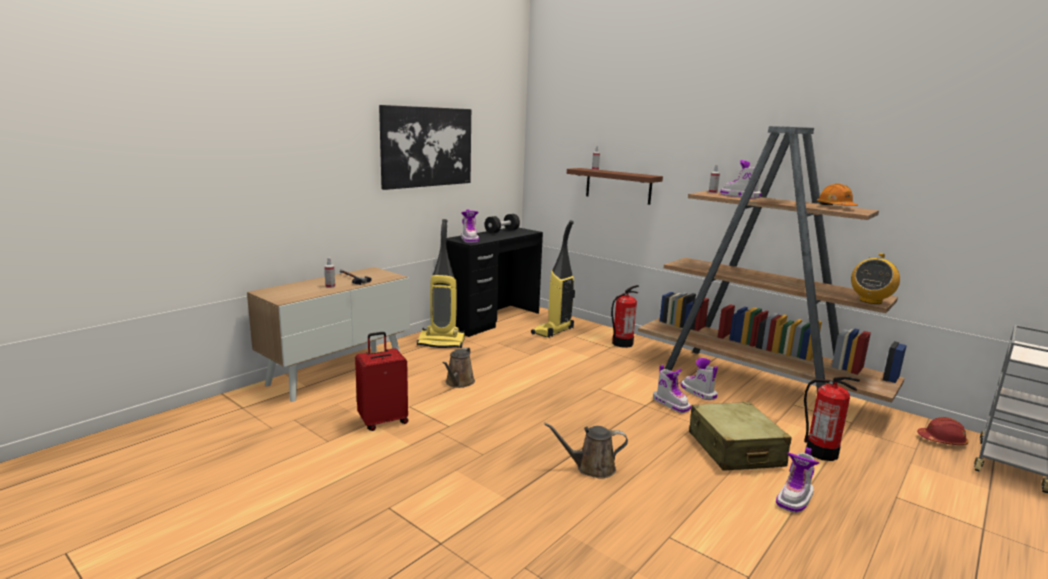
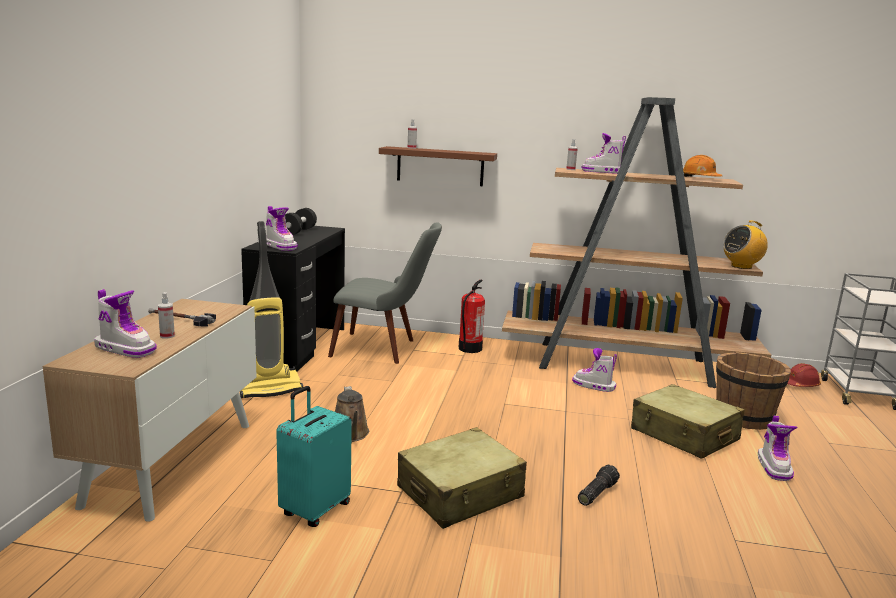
camera: 30 degrees left, 0 degrees up
(383, 421) = (314, 509): red suitcase -> turquoise suitcase
(427, 147) = (220, 122): picture -> none
(487, 438) = (460, 493): none -> beige suitcase
(553, 331) = (385, 349): vacuum cleaner -> grey chair
(591, 468) = (596, 493): brown watering can -> flashlight
(671, 404) = (585, 403): boot -> boot (126, 349)
(821, 452) = (743, 418): fire extinguisher -> brown bucket
(870, 301) = (741, 266): radio -> radio turned 60 degrees clockwise

